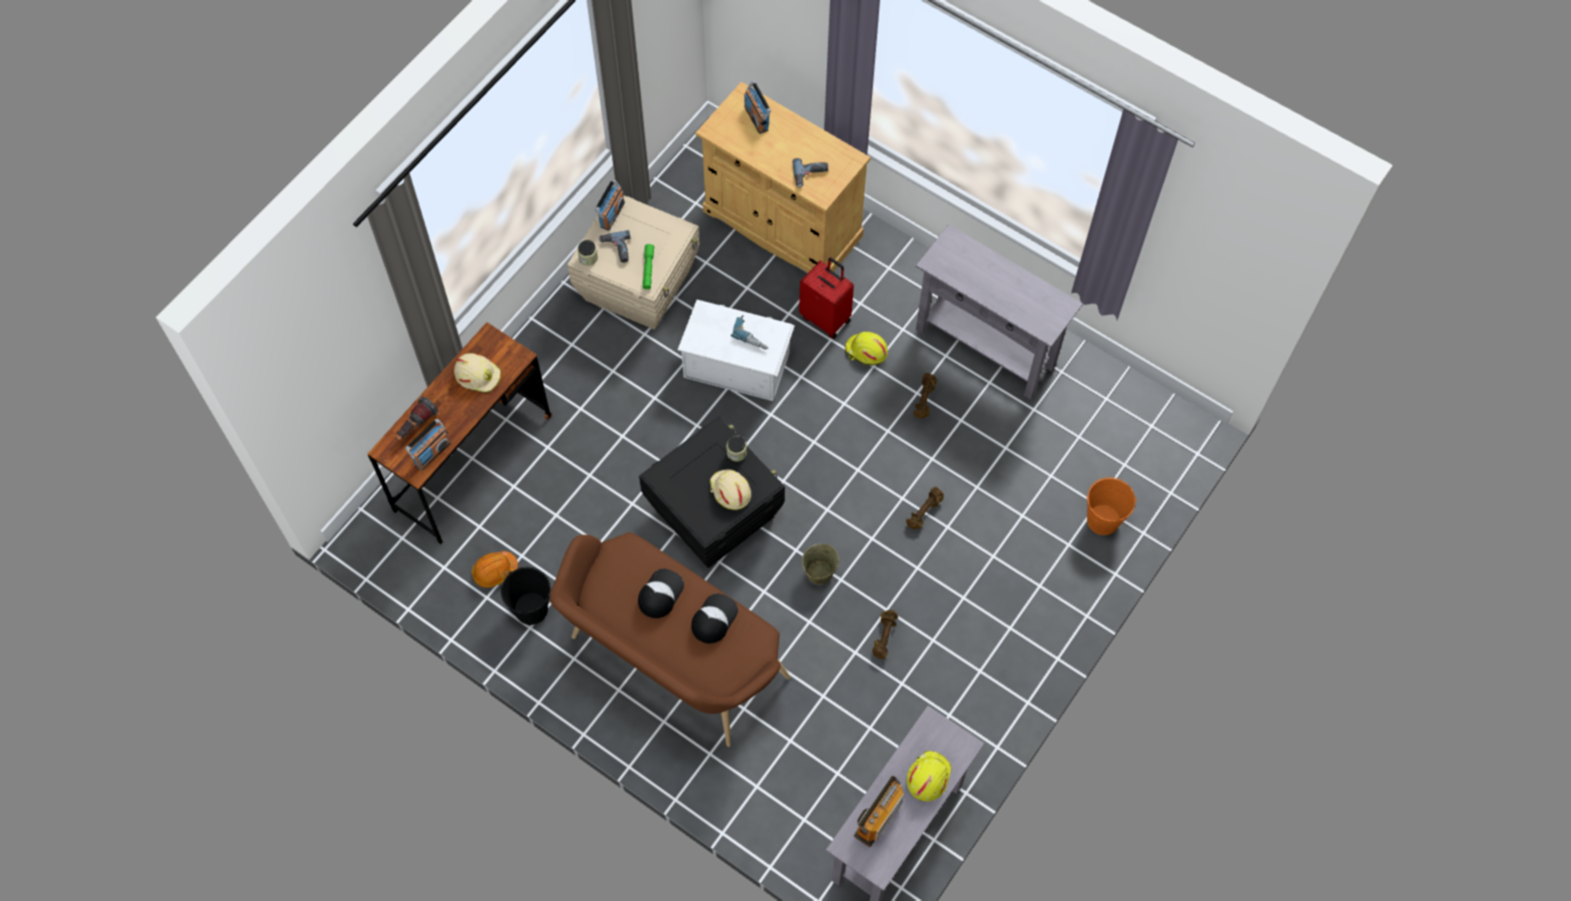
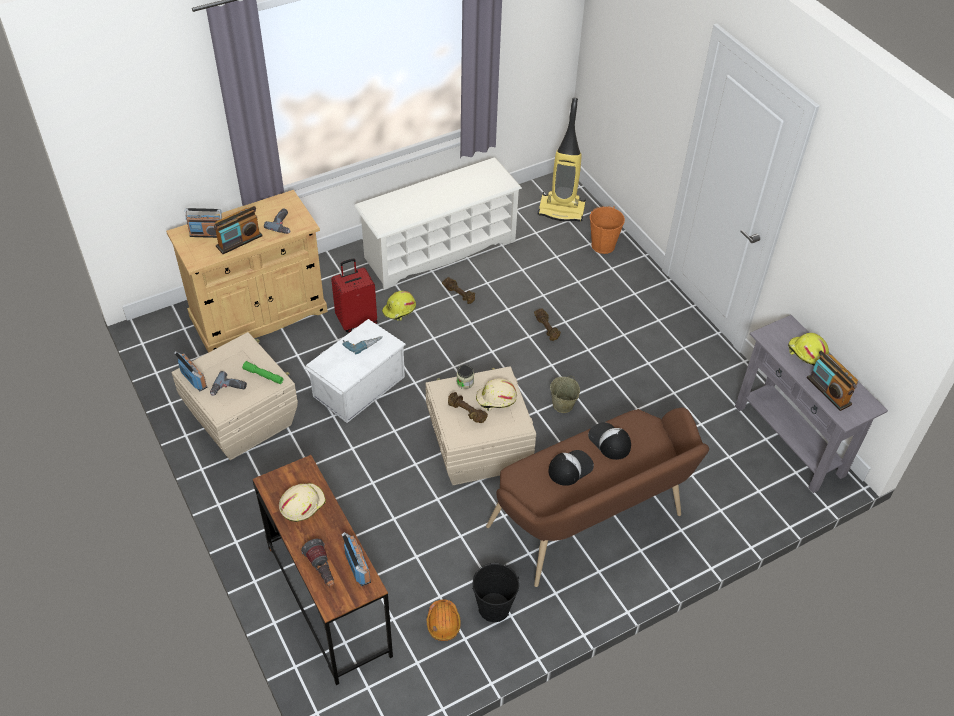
camera: 65 degrees left, 15 degrees down
(588, 258) = (222, 410): jar -> none
(660, 593) = (570, 468): cap -> cap turned 90 degrees clockwise
(714, 513) = (477, 449): black storage box -> beige storage box
(762, 151) = (239, 241): none -> radio
(884, 636) = (632, 388): brown dumbbell -> brown dumbbell (466, 412)
(985, 347) = (439, 249): grey console table -> white shoe rack
(1138, 450) = (562, 210): none -> vacuum cleaner

